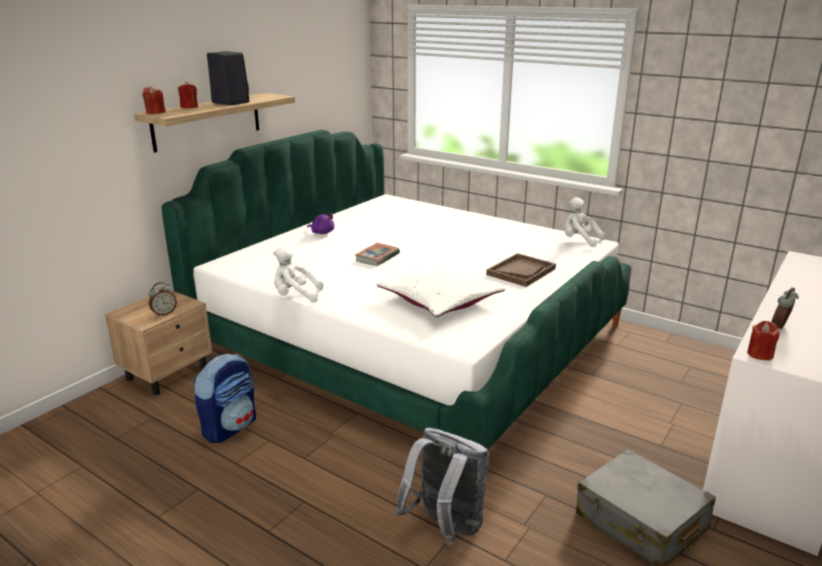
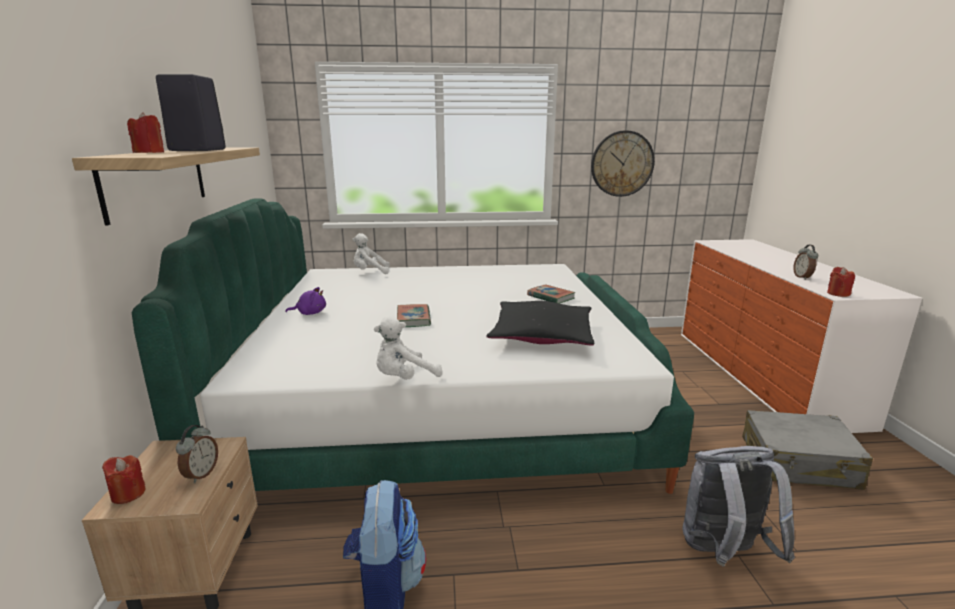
camera: 40 degrees left, 5 degrees down
(155, 112) = (112, 155): red candle -> red candle (128, 494)
(440, 300) = (541, 335): white pillow -> black pillow
(521, 271) = (550, 297): brown tray -> book
(579, 240) = (540, 268): white plush toy -> white plush toy (370, 272)
(710, 134) = (622, 164): none -> wall clock

